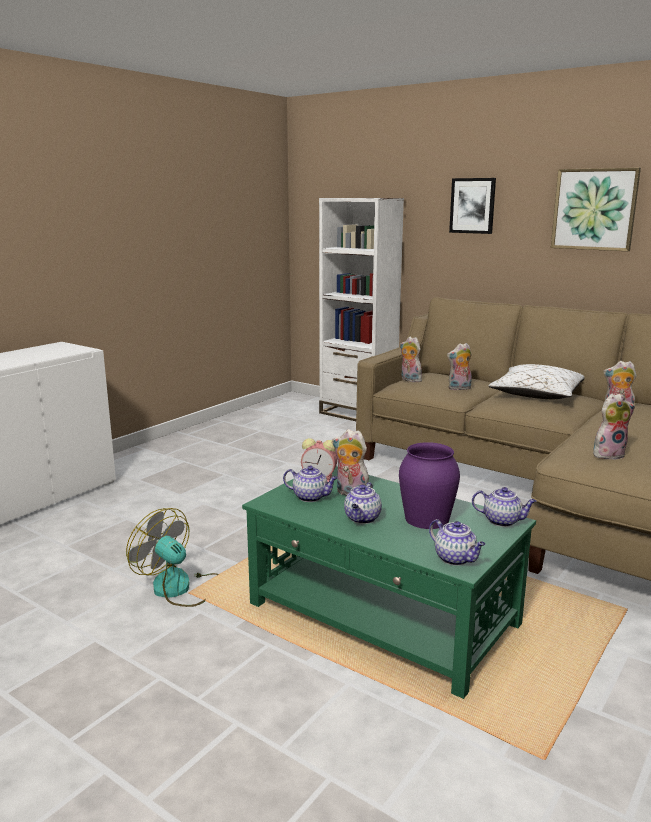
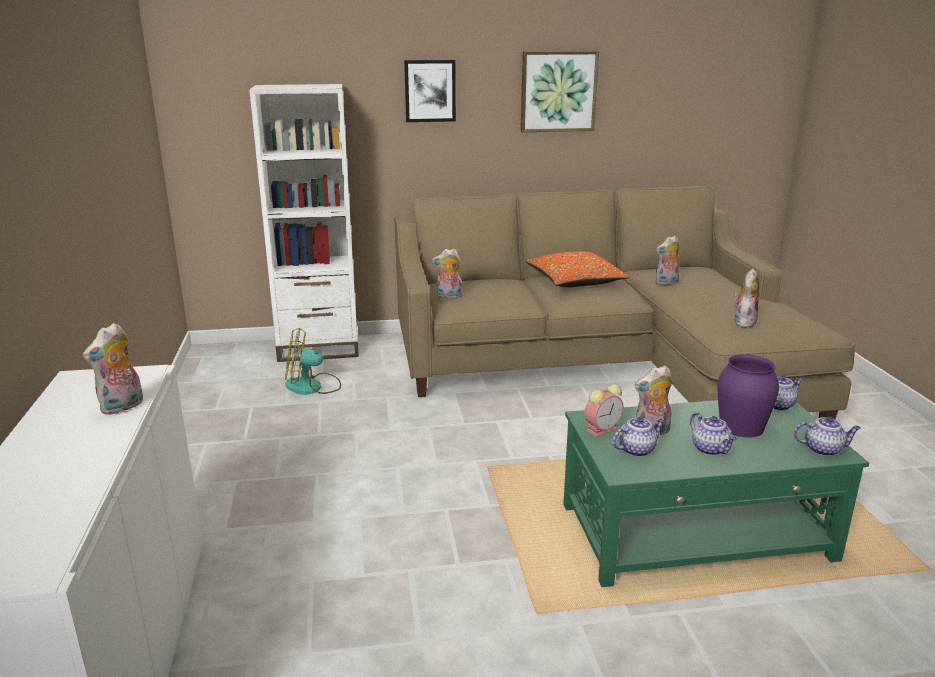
camera: 45 degrees left, 5 degrees up
(179, 588) = (519, 615): fan -> fan (312, 387)
(459, 389) = (510, 293): plush toy -> plush toy (122, 407)
(537, 394) = (575, 282): white pillow -> orange pillow

